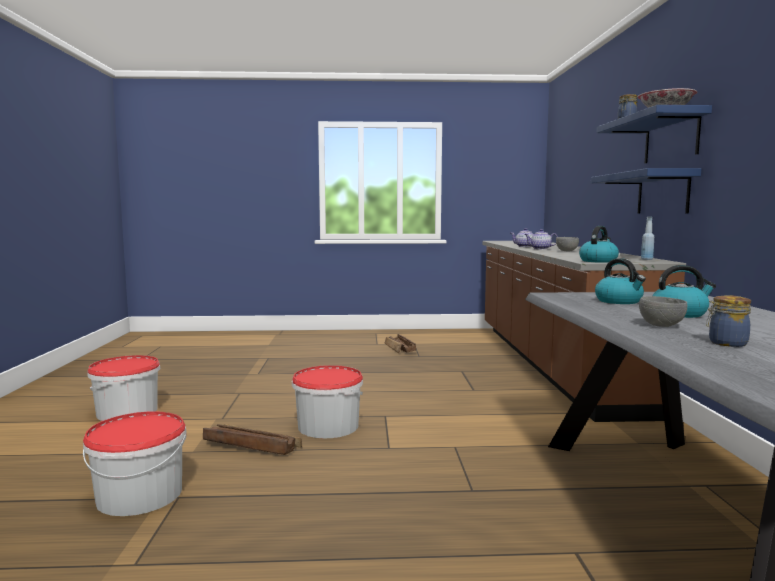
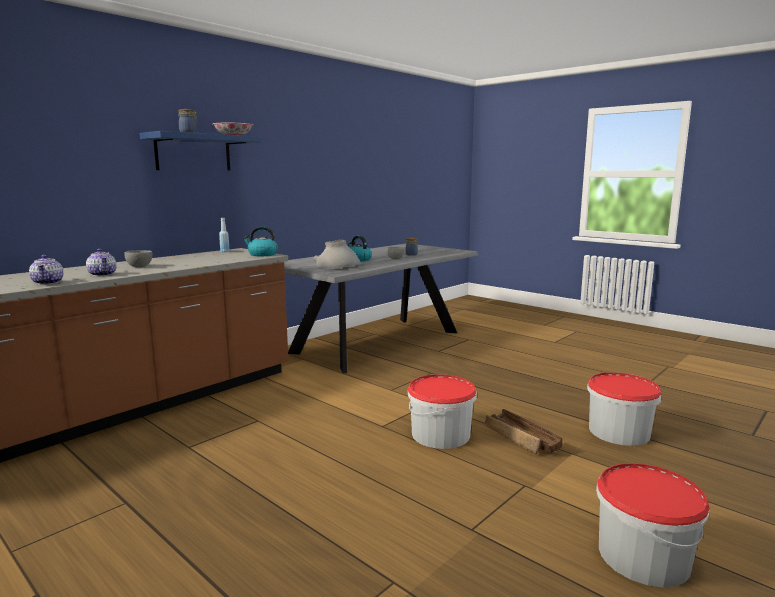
camera: 135 degrees left, 5 degrees up
(400, 349) = (78, 542): crate -> none
(619, 301) = (337, 265): kettle -> grey vase
(662, 193) = (190, 198): blue shelf -> none

